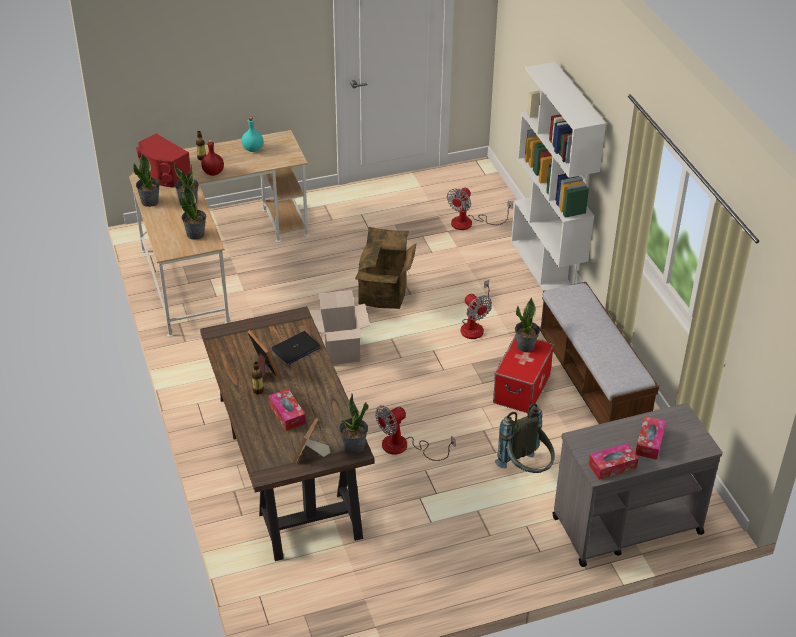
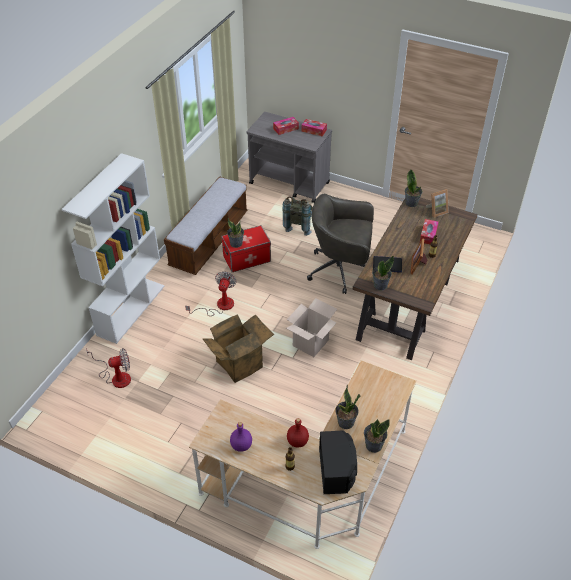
camera: 135 degrees left, 5 degrees up
(163, 174) = (337, 470): red speaker -> black speaker
(196, 234) = (368, 386): potted plant -> potted plant (380, 285)
(252, 149) = (241, 445): turquoise bottle -> purple bottle
(404, 447) = (341, 270): fan -> grey office chair

